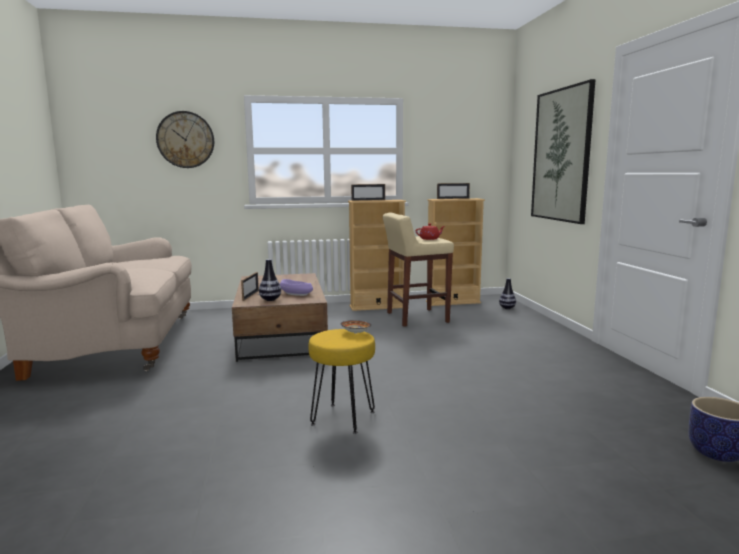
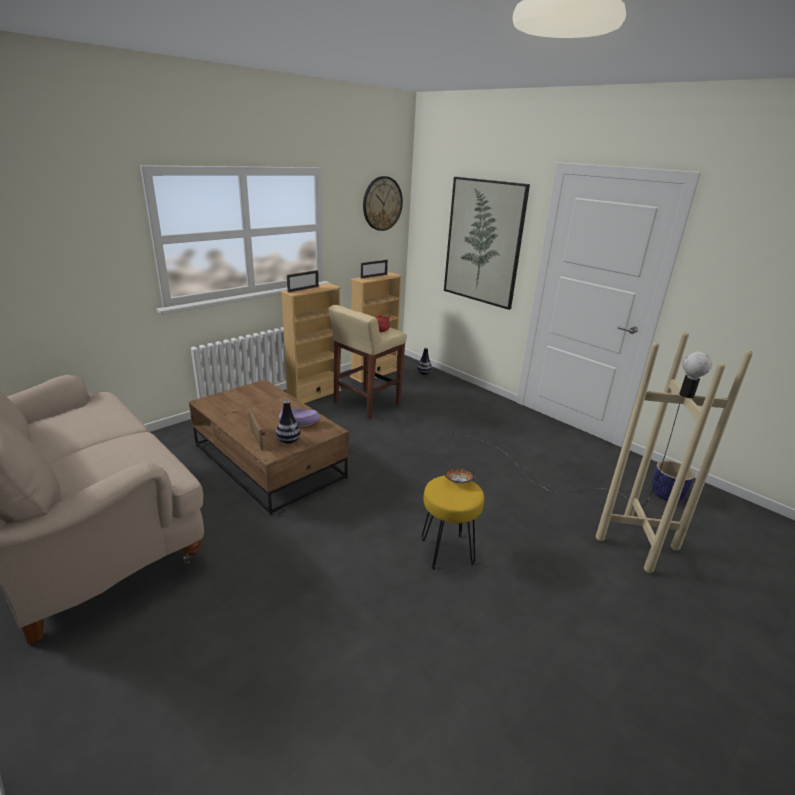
camera: 35 degrees left, 15 degrees up
(185, 139) = (65, 232): wall clock -> wall clock (382, 203)
(562, 431) = (586, 507): none -> beige floor lamp

